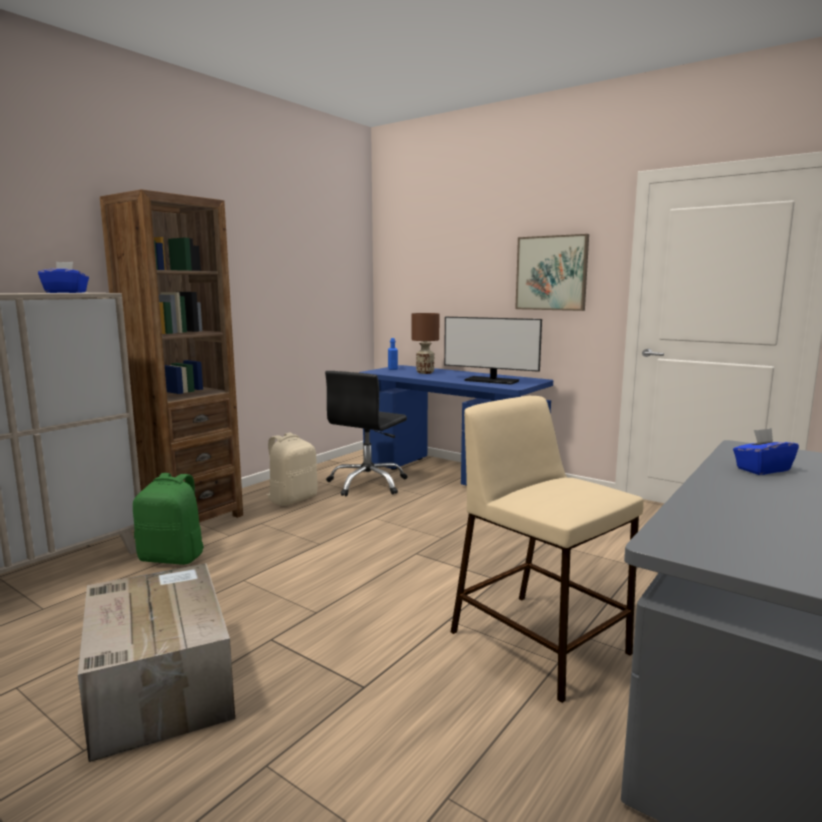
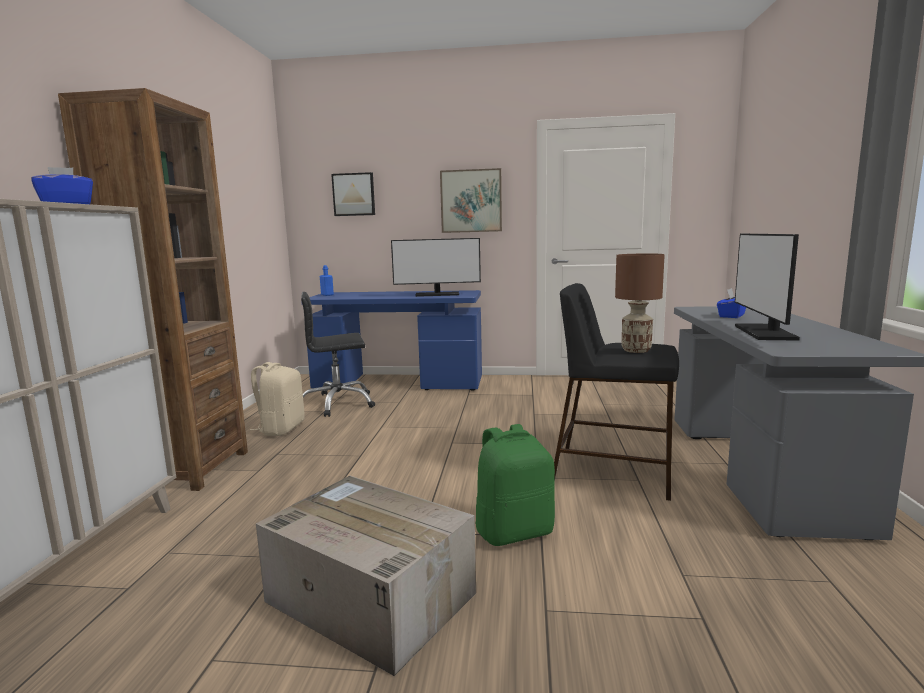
camera: 30 degrees left, 0 degrees up
(173, 557) = (223, 502): green backpack -> green backpack (514, 531)
(368, 484) = (337, 404): black office chair -> black office chair turned 75 degrees clockwise
(424, 372) = (365, 295): brown table lamp -> brown table lamp (635, 350)
(433, 263) = (354, 194): none -> picture
(541, 643) = (614, 472): beige stool -> black stool
(727, 507) = (764, 332): none -> monitor

